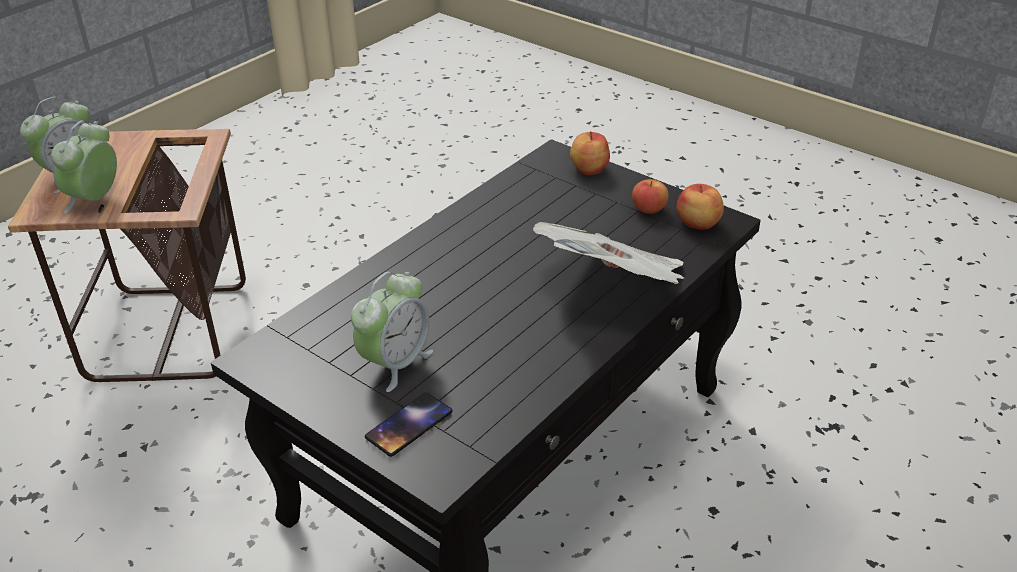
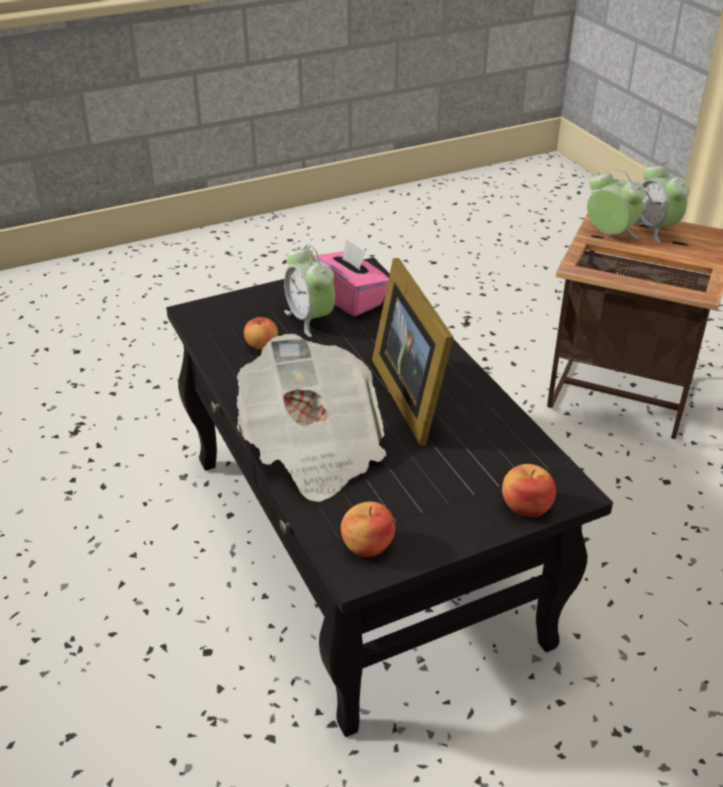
camera: 115 degrees right, 0 degrees up
(330, 347) = (350, 299): none -> pink tissue box
(409, 425) = (246, 312): phone -> none
(488, 253) = (413, 394): none -> picture frame
(649, 209) = (418, 520): apple -> apple (261, 345)

